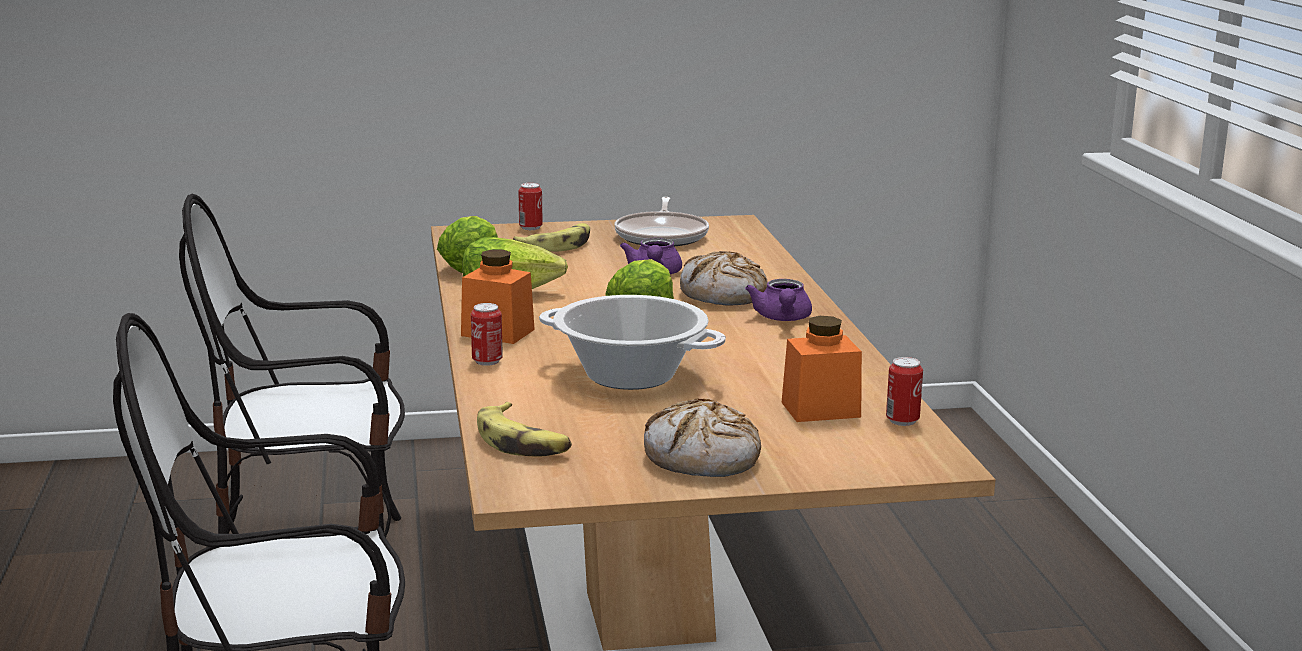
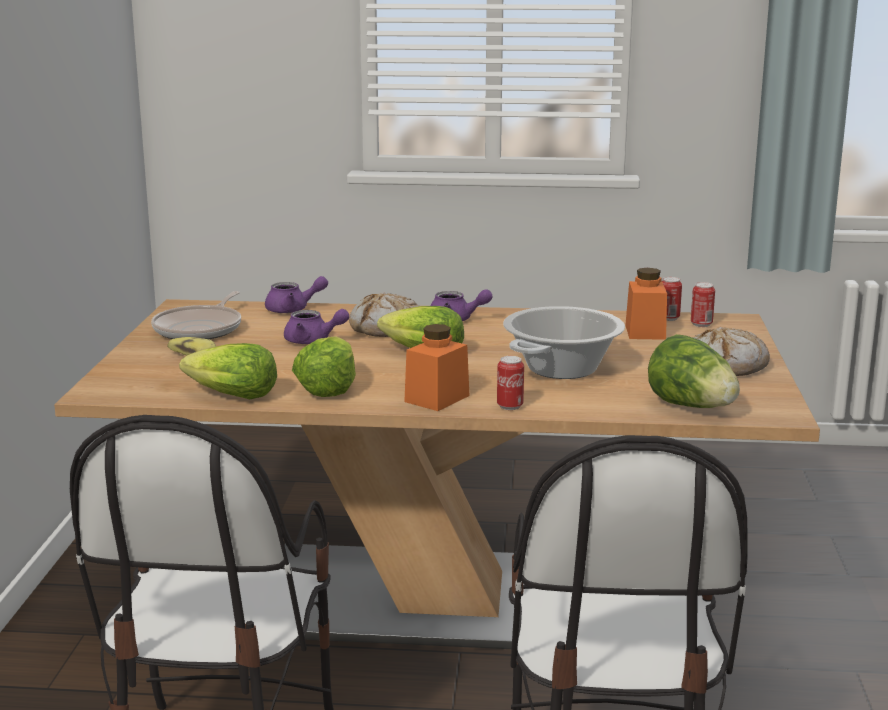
camera: 75 degrees left, 0 degrees up
(523, 442) = (692, 407): banana -> lettuce
(530, 228) = (117, 367): can -> can (701, 324)
(662, 236) = (200, 329): frying pan -> frying pan turned 90 degrees clockwise
(758, 256) = (293, 310): none -> purple teapot

